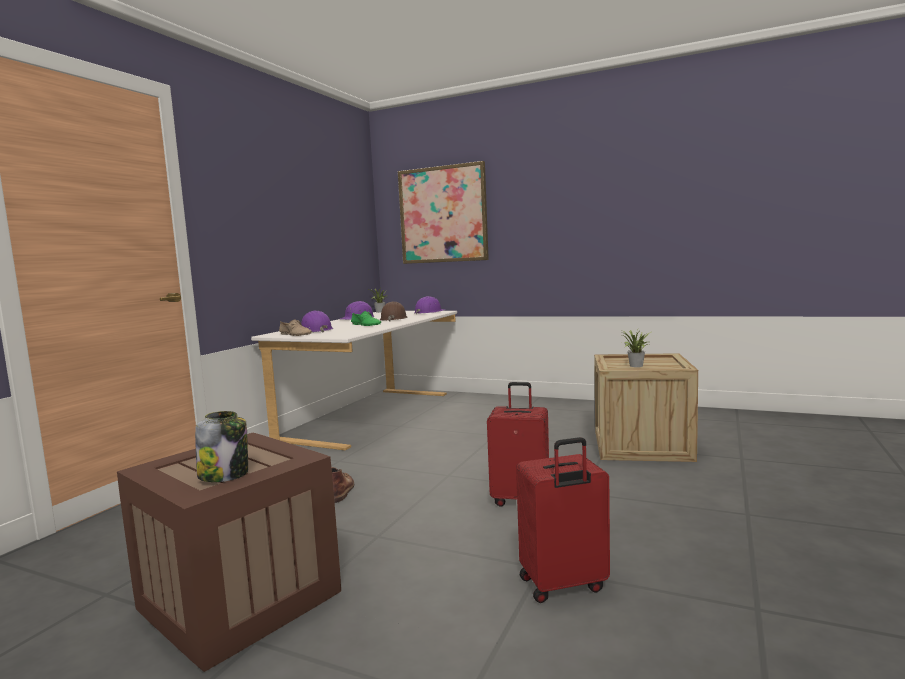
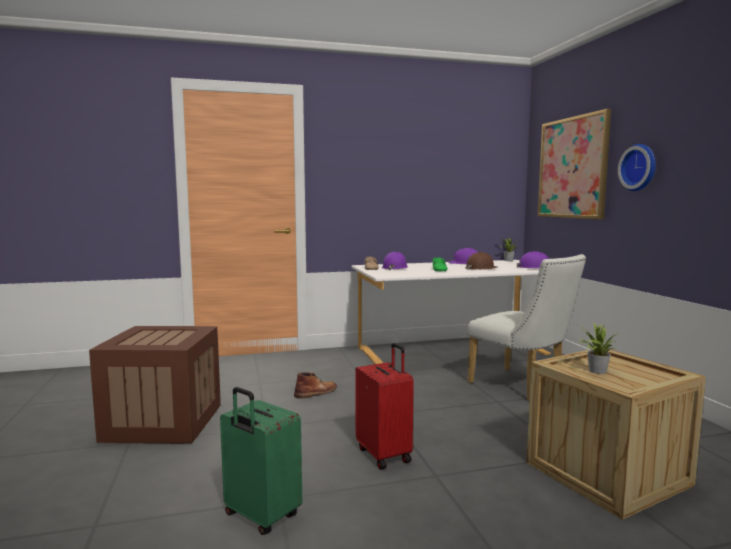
camera: 50 degrees right, 0 degrees up
(225, 475) = (138, 341): jar -> none
(485, 420) = (523, 387): none -> white chair
(523, 213) = (640, 167): none -> wall clock
(563, 585) = (260, 516): red suitcase -> green suitcase

